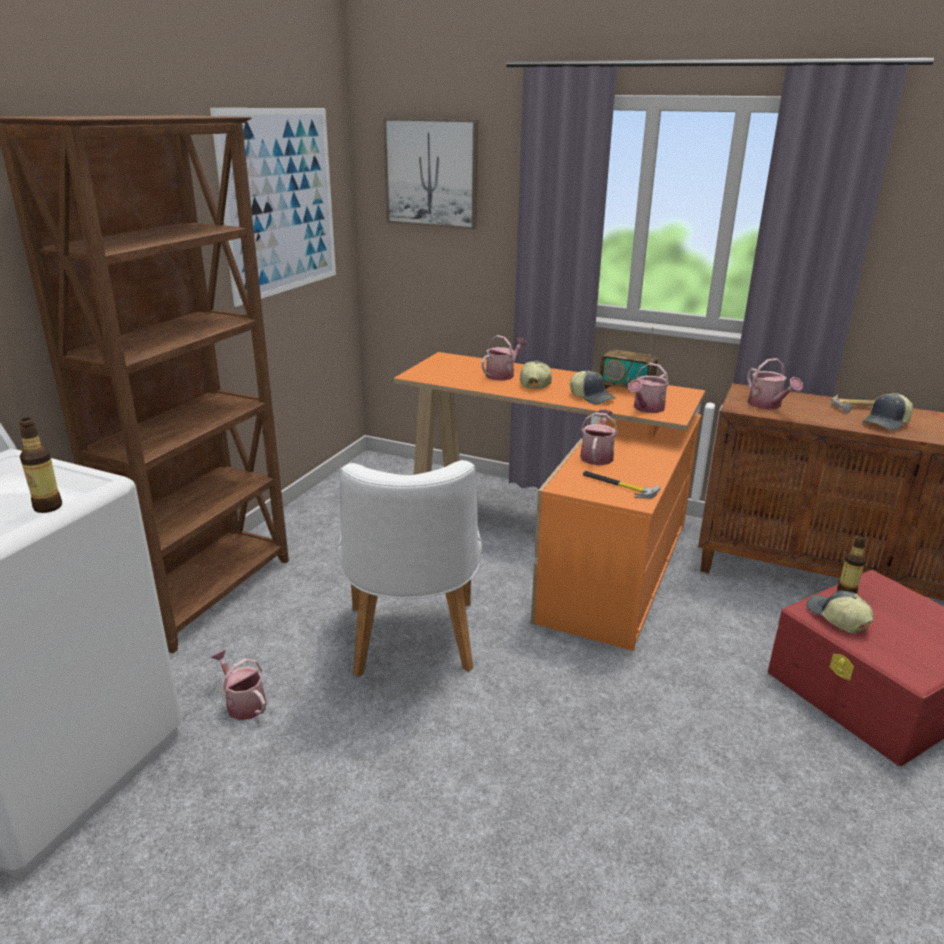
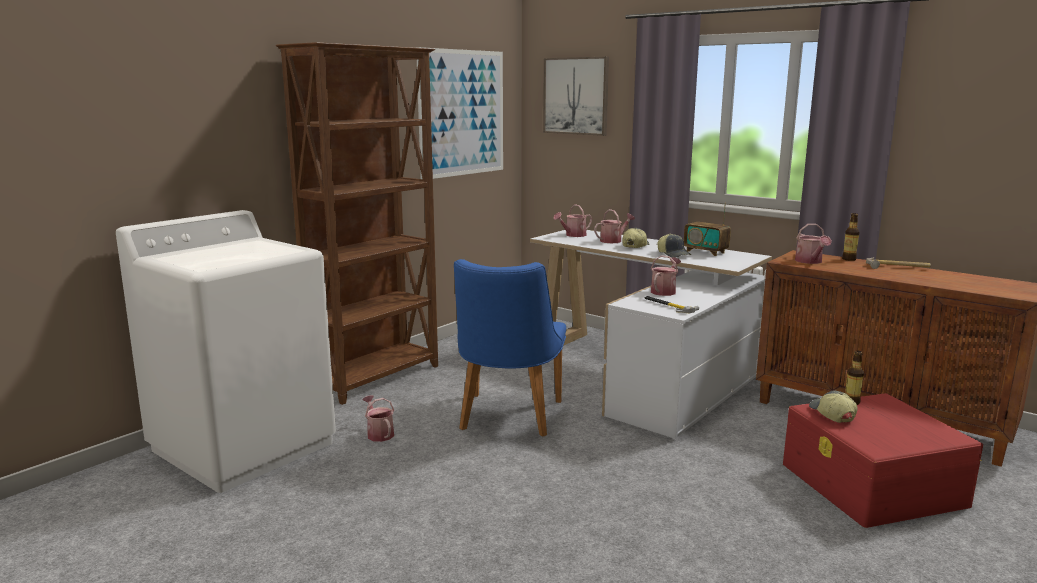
camera: 15 degrees right, 10 degrees down
(48, 507) = (270, 256): bottle -> bottle (849, 259)
(412, 646) = (507, 419): white chair -> blue chair
(555, 542) = (646, 374): orange desk -> white desk
(646, 409) = (712, 262): watering can -> watering can (573, 235)
(886, 423) = (904, 275): cap -> none

